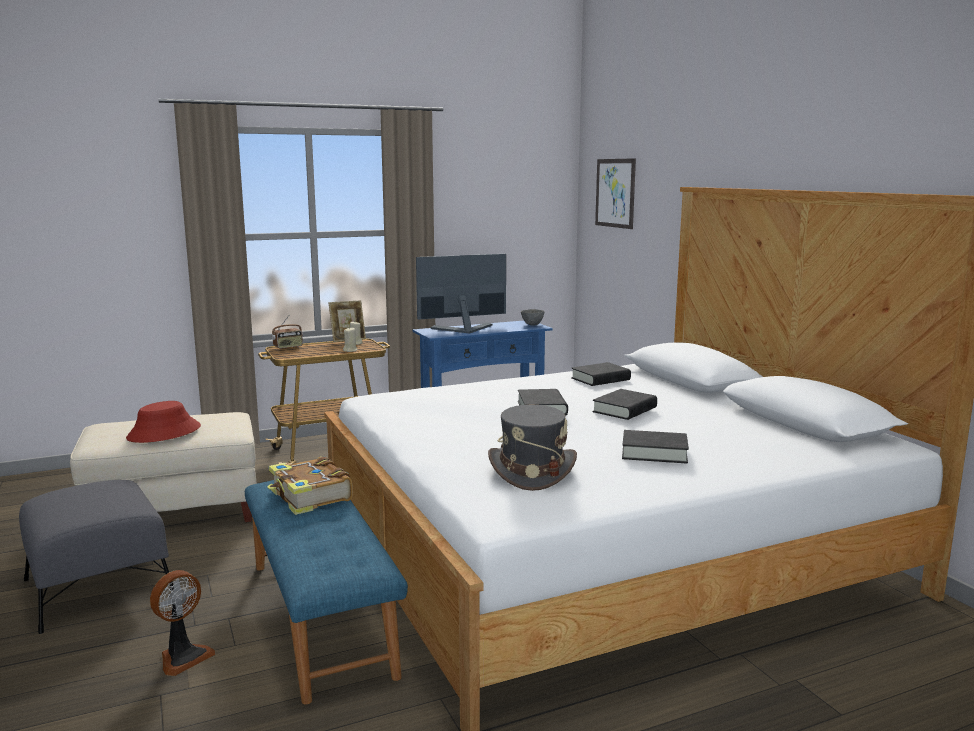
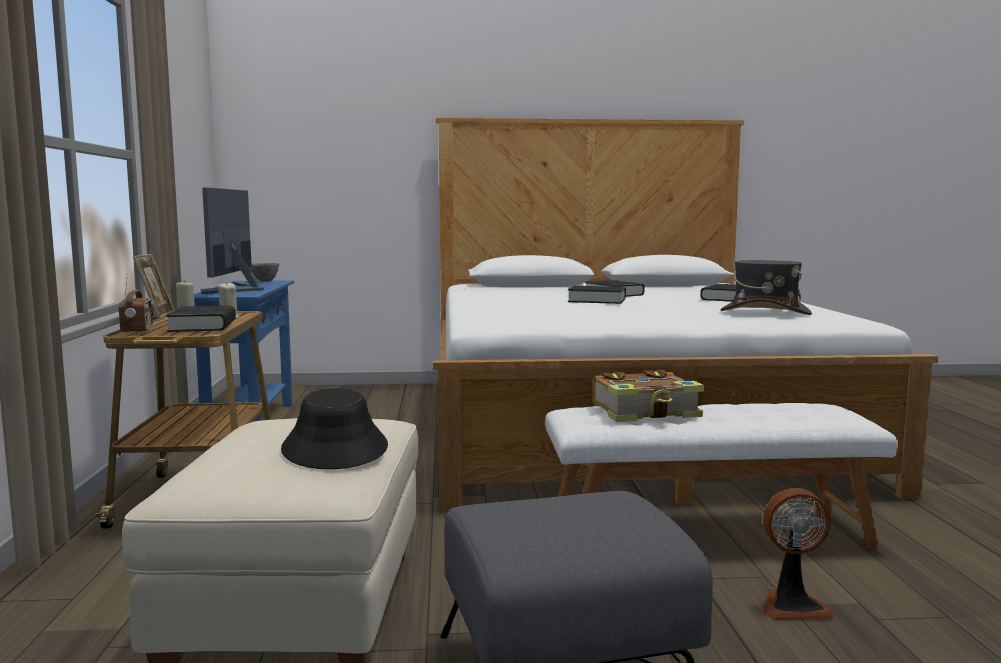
camera: 70 degrees left, 5 degrees down
(164, 433) = (335, 448): red hat -> black hat
(183, 657) = (792, 605): fan -> fan turned 120 degrees clockwise
(322, 616) = (707, 531): blue bench -> white bench
(600, 379) = (504, 292): black book -> black book (203, 326)
(615, 193) = (301, 128): picture -> none

